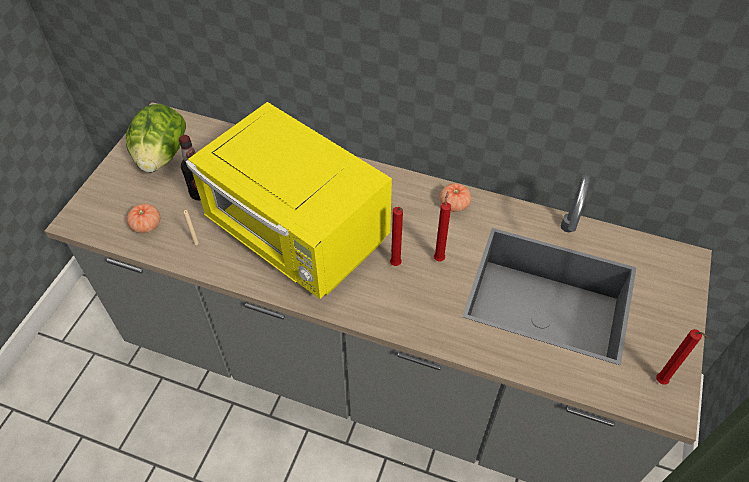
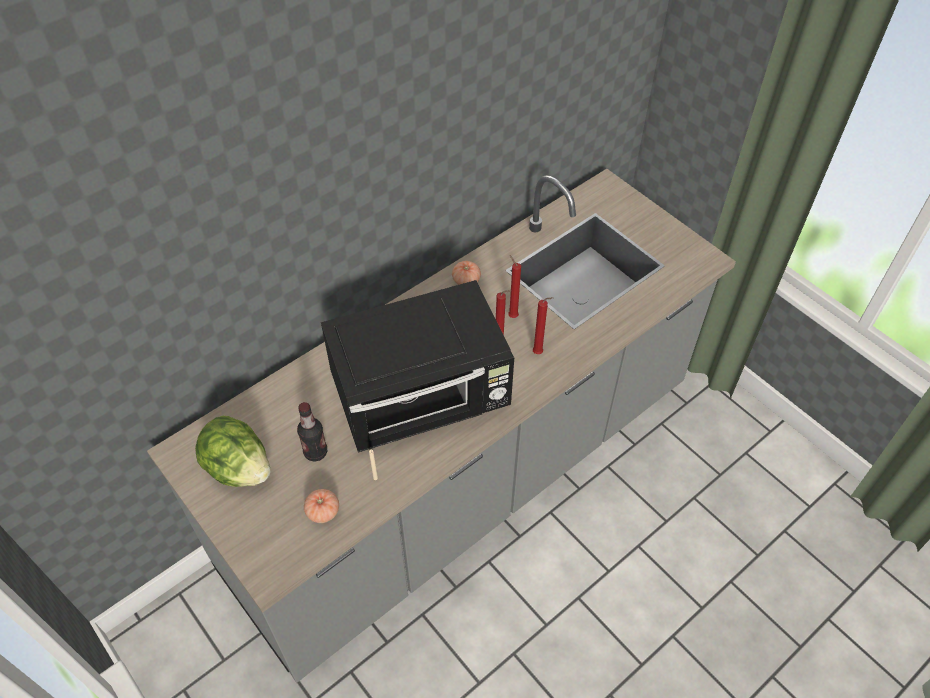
camera: 60 degrees left, 0 degrees up
(298, 236) = (422, 398): yellow microwave -> black microwave
(662, 383) = (689, 253): red candle -> red candle (539, 353)

